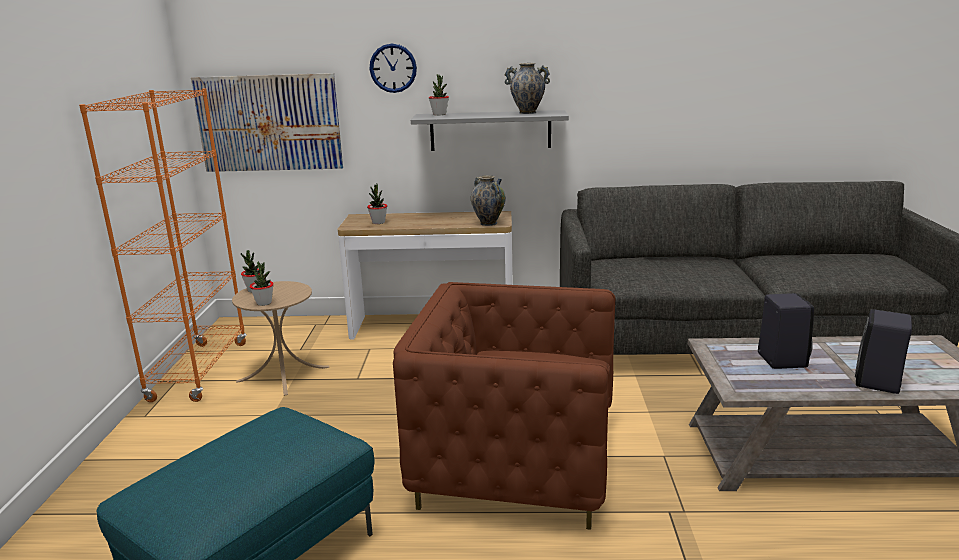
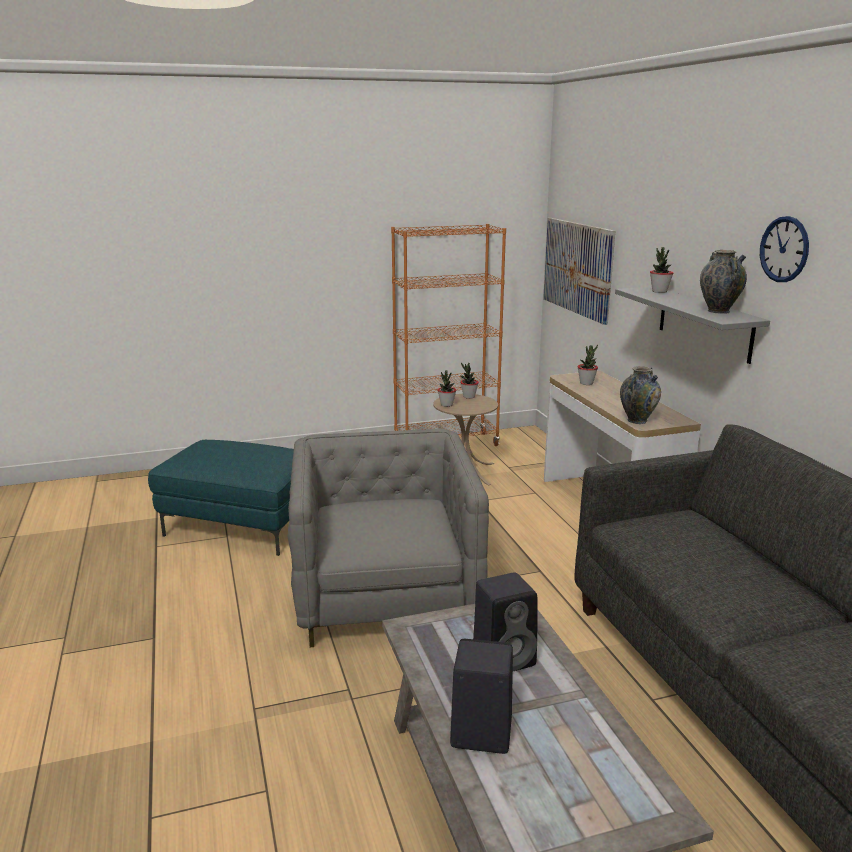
camera: 70 degrees right, 0 degrees up
(393, 68) = (649, 234): wall clock -> wall clock (784, 249)
(515, 465) = (386, 597): brown armchair -> grey armchair

